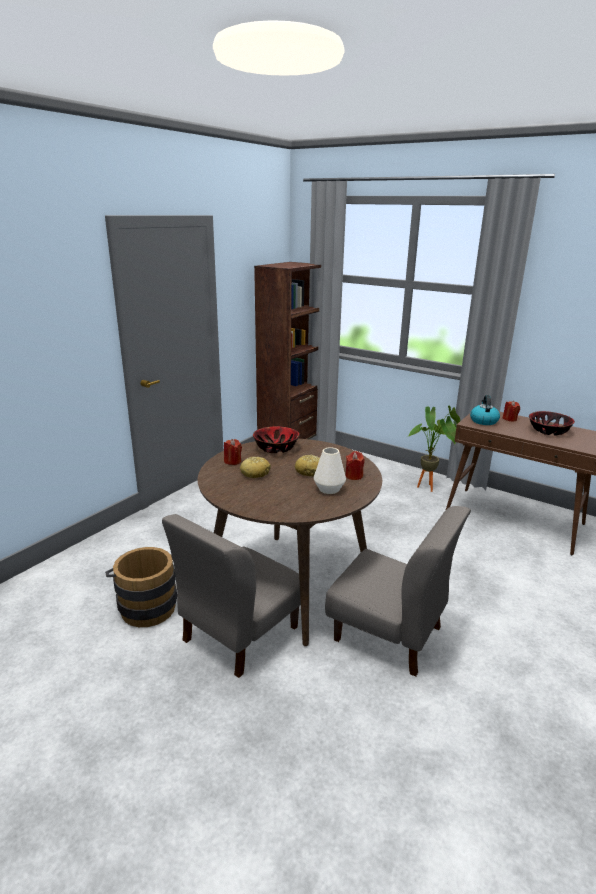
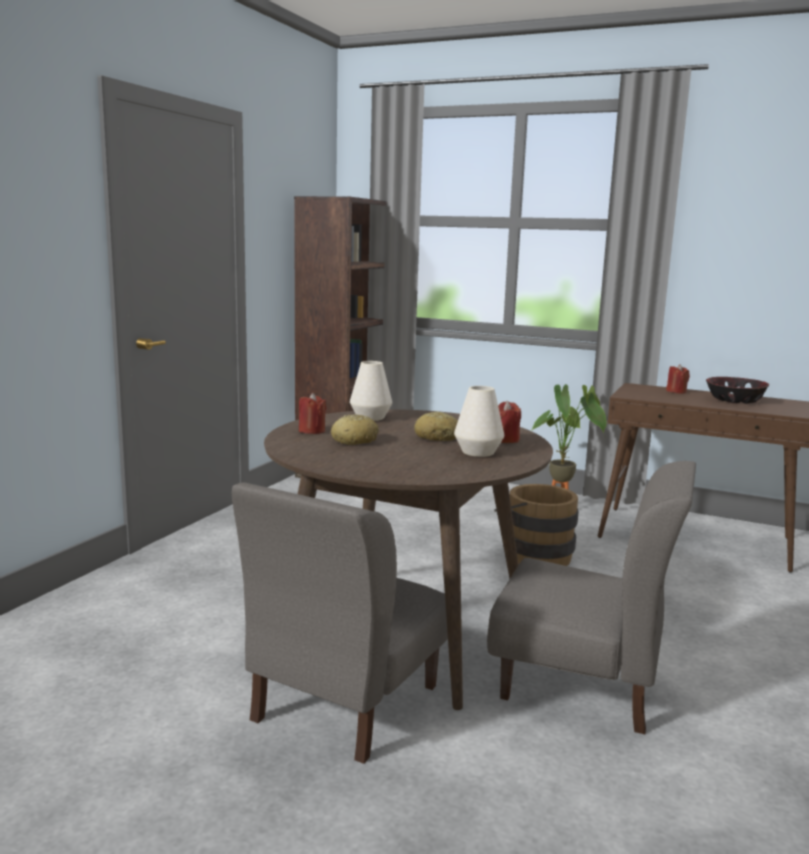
camera: 10 degrees left, 10 degrees down
(146, 605) = (172, 677): brown bucket -> brown bucket (533, 554)
(276, 447) = (370, 417): bowl -> white vase
(483, 421) = (643, 393): kettle -> none

